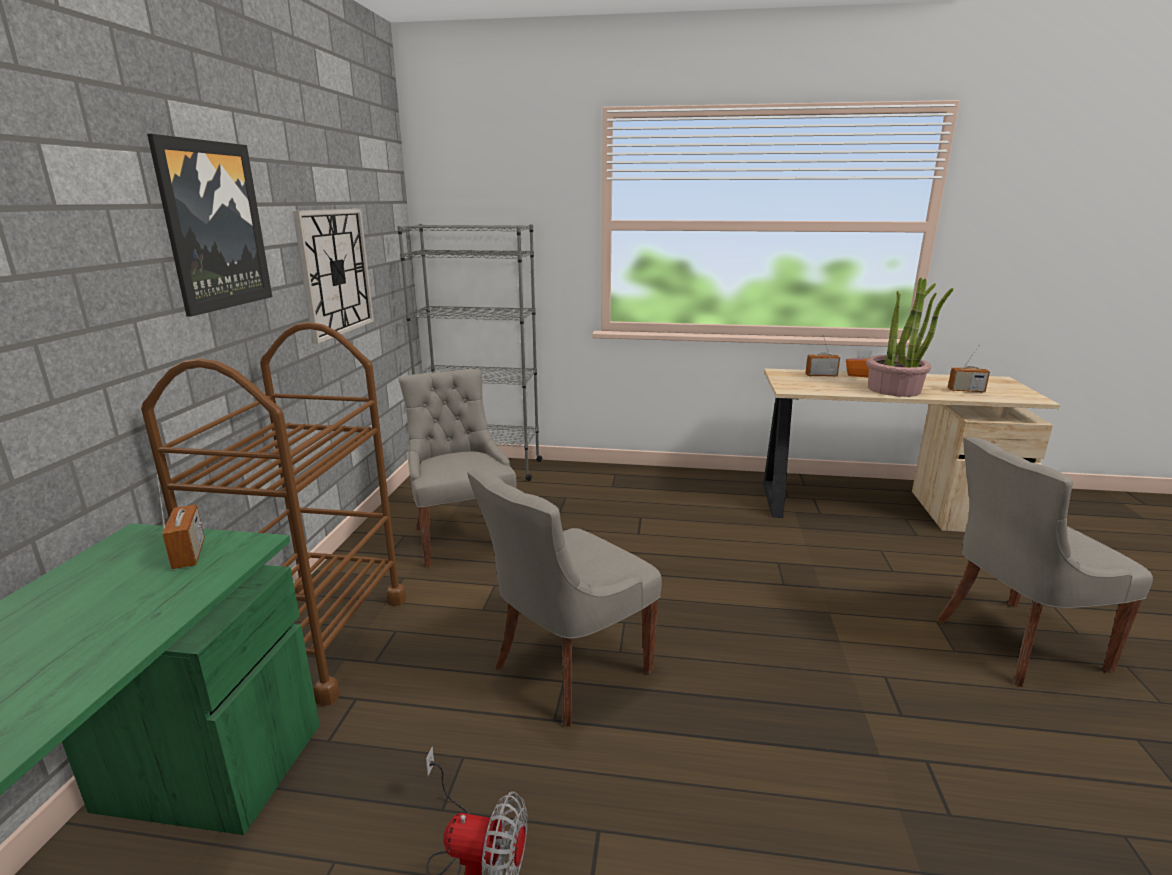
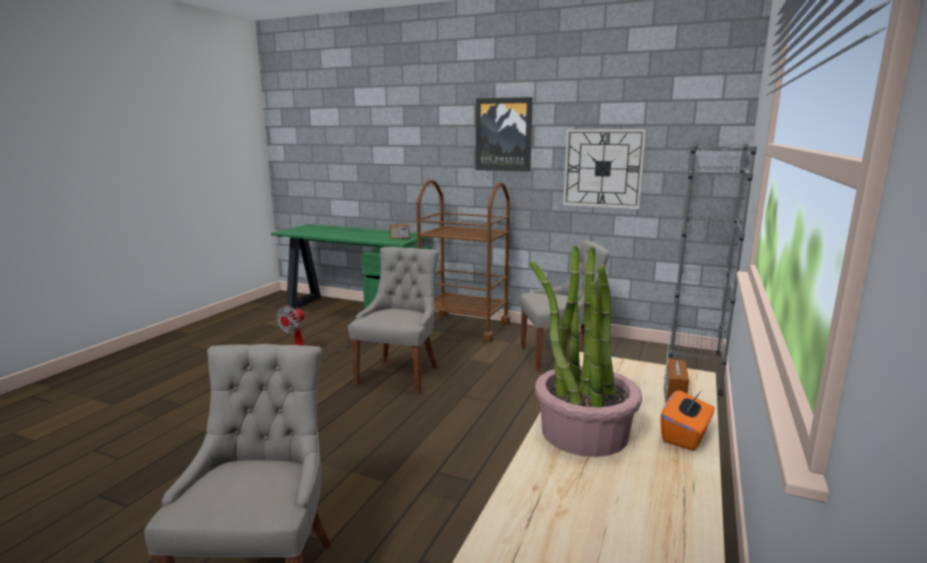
camera: 105 degrees right, 5 degrees down
(567, 670) = (399, 375): grey chair -> grey chair turned 45 degrees clockwise
(966, 390) = (565, 509): radio -> none

